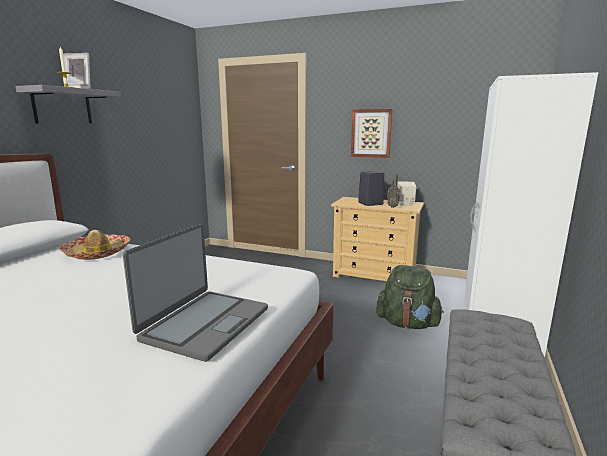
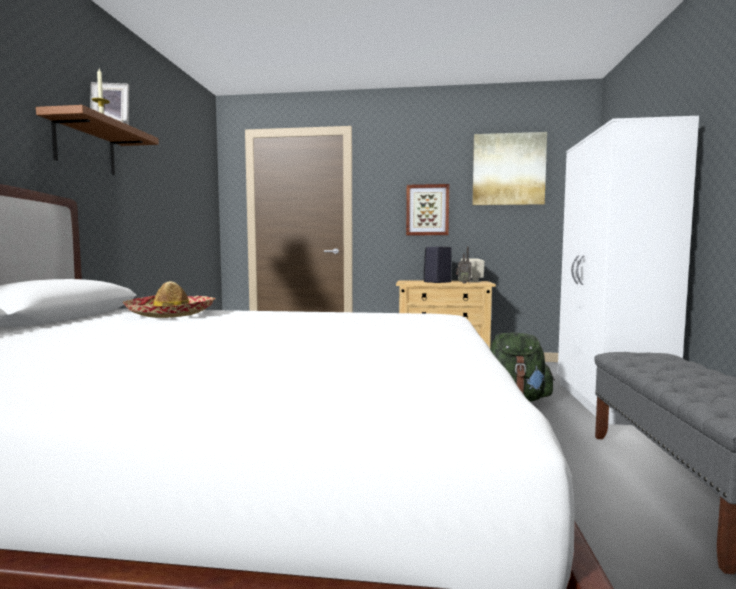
camera: 15 degrees left, 10 degrees down
(62, 106) = (85, 146): grey shelf -> brown shelf
(205, 324) = (425, 339): laptop -> none
(452, 94) = (508, 169): none -> picture

